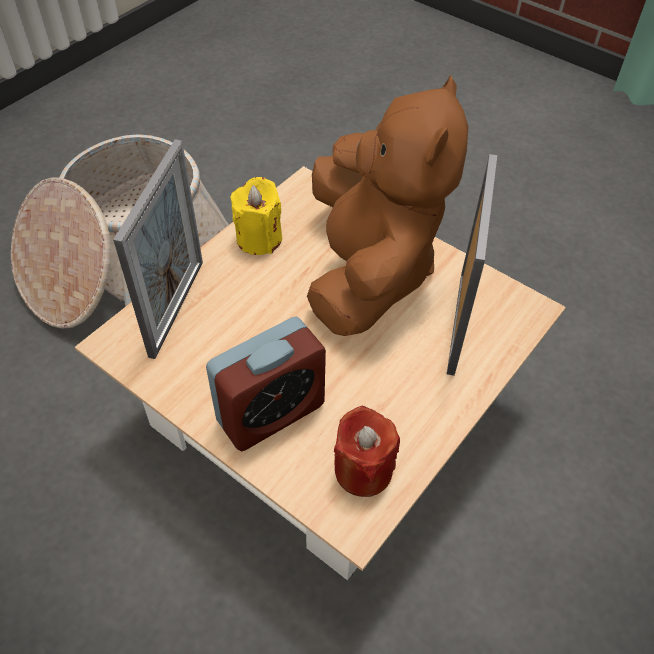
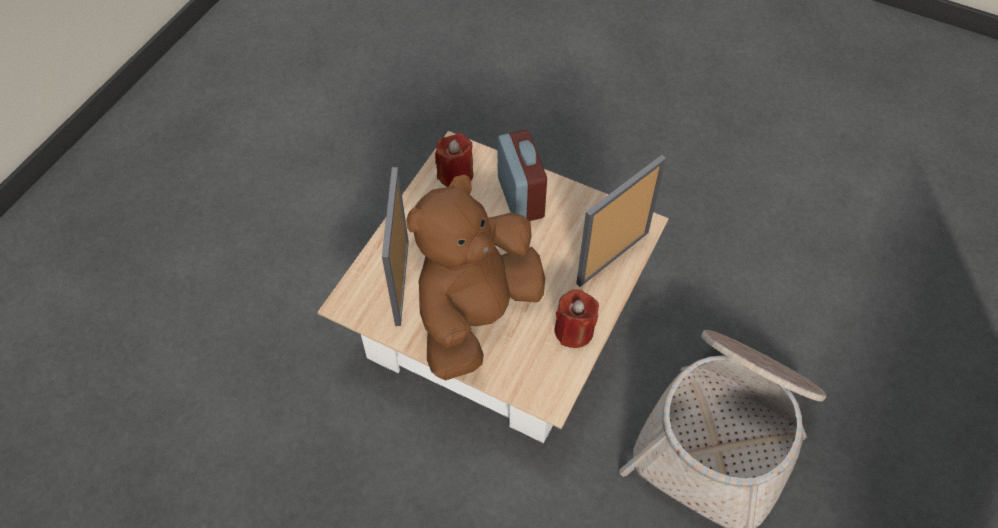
camera: 170 degrees right, 5 degrees up
(177, 307) = (612, 257): picture frame -> picture frame turned 45 degrees clockwise
(259, 239) = (574, 331): yellow candle -> red candle
(270, 412) = (520, 197): alarm clock -> alarm clock turned 120 degrees clockwise
(369, 272) = (475, 314): brown plush toy -> brown plush toy turned 45 degrees clockwise

